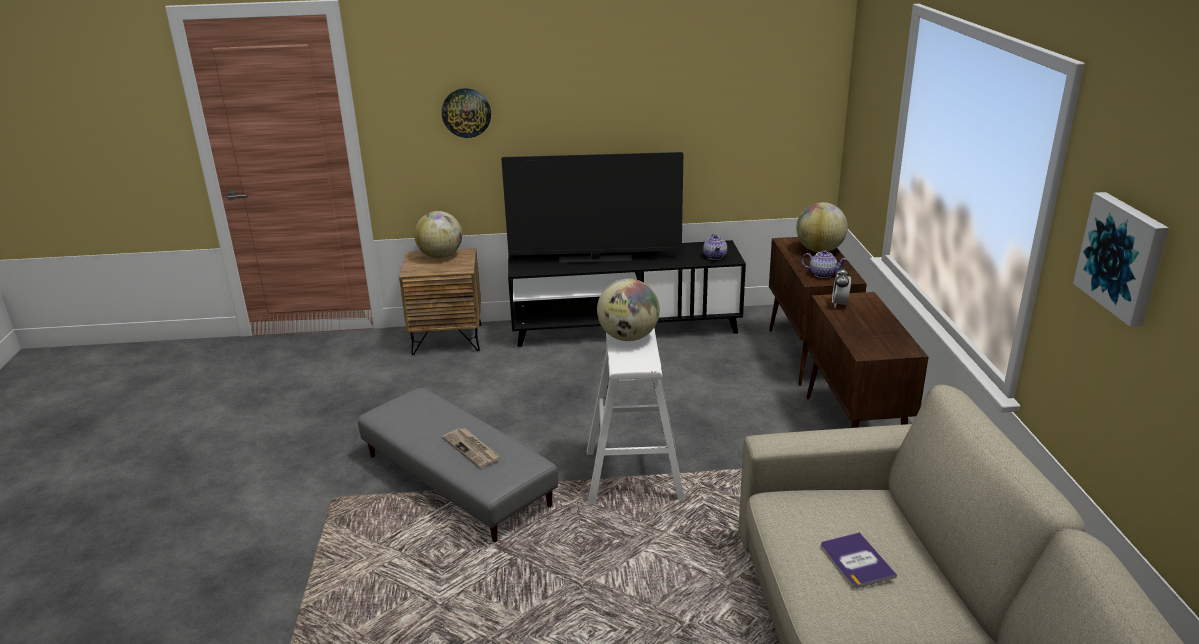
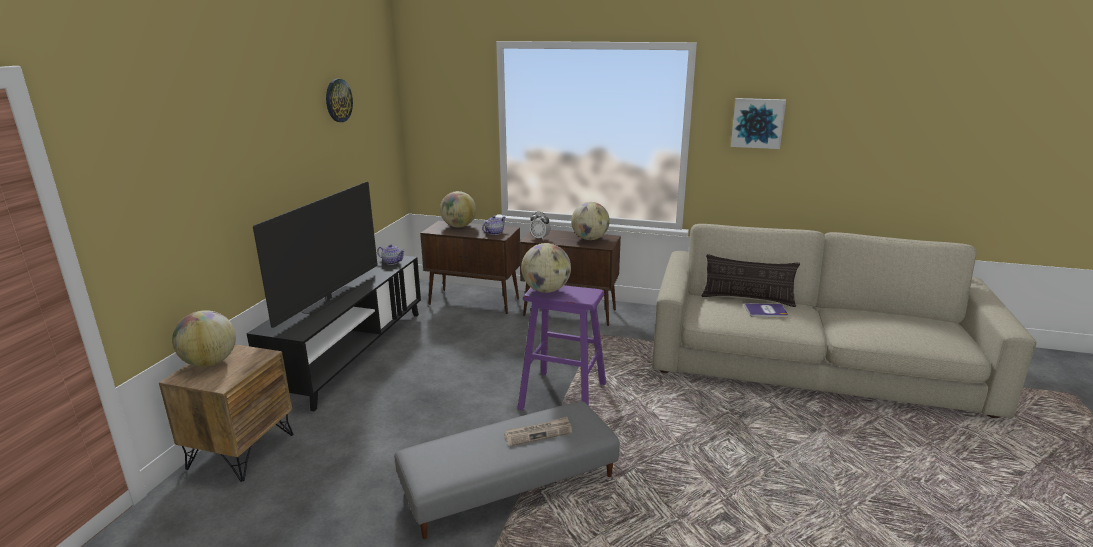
camera: 70 degrees left, 5 degrees down
(466, 112) = (188, 192): wall clock -> wall clock (338, 100)
(633, 475) = (563, 396): white stool -> purple stool
(880, 337) = (590, 239): none -> globe
(915, 545) = (747, 299): none -> pillow

